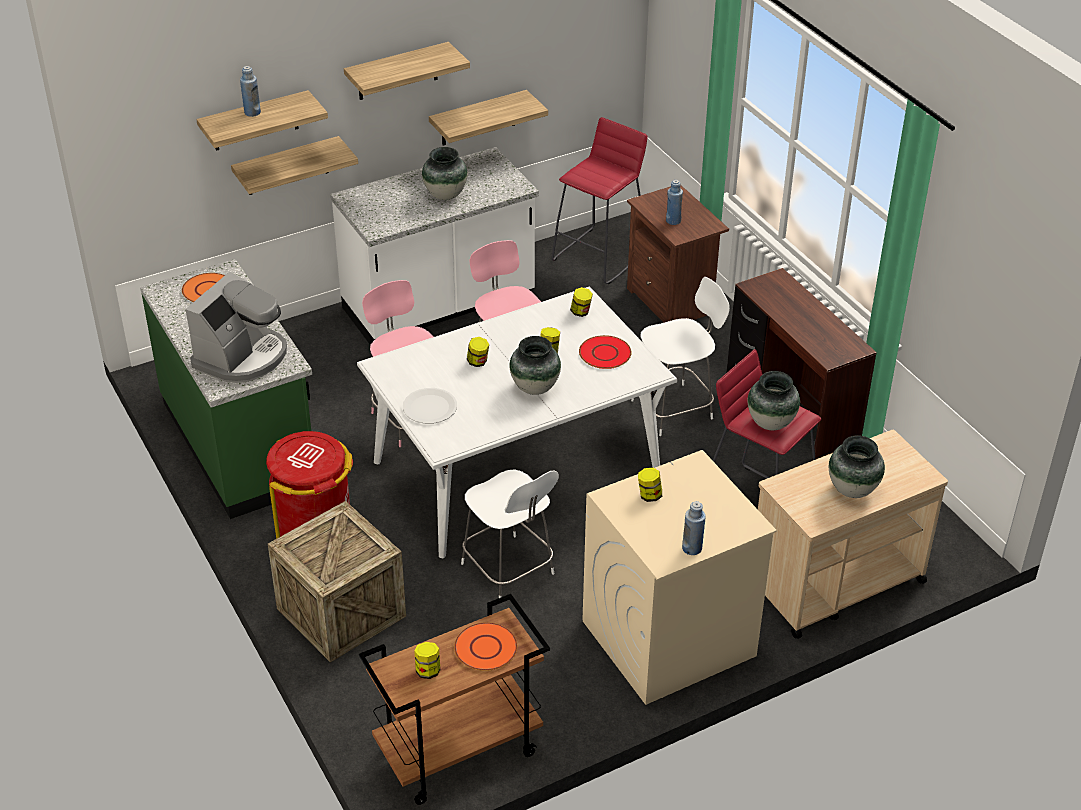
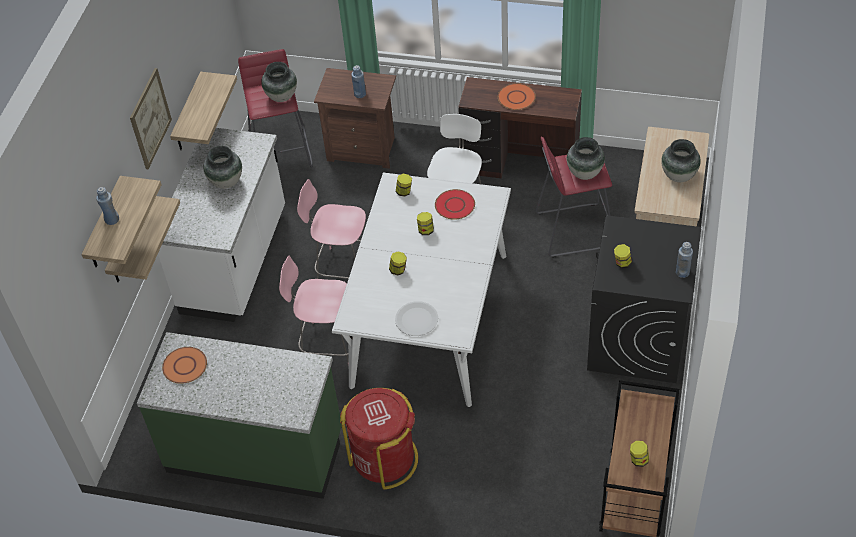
camera: 45 degrees left, 10 degrees up
(242, 357) = (280, 387): coffee machine -> none
(341, 612) = (467, 487): crate -> none
(397, 72) = (150, 118): shelf -> picture
(486, 648) = (644, 420): orange plate -> orange plate (516, 97)
(509, 571) = (513, 379): white chair -> none
(535, 388) = (452, 257): vase -> vase (282, 96)
(668, 639) = (637, 340): beige washing machine -> black washing machine

